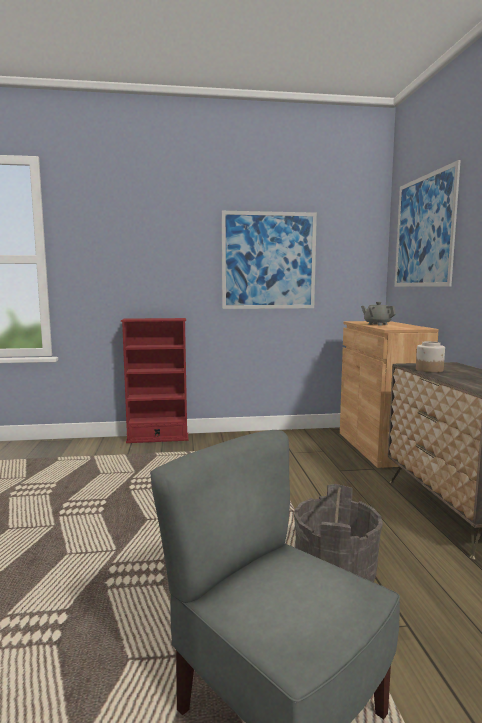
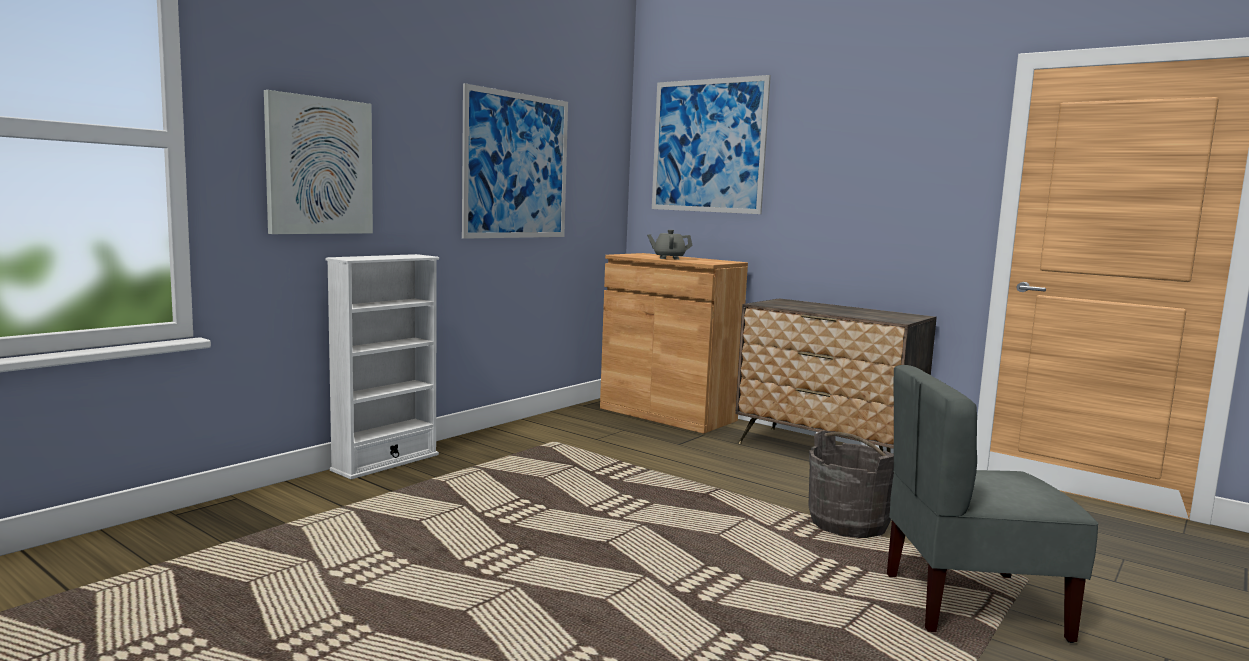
camera: 45 degrees left, 0 degrees up
(120, 268) = (319, 166): none -> picture
(158, 438) = (385, 462): red bookcase -> white bookcase
(429, 370) = (794, 307): jar -> none

